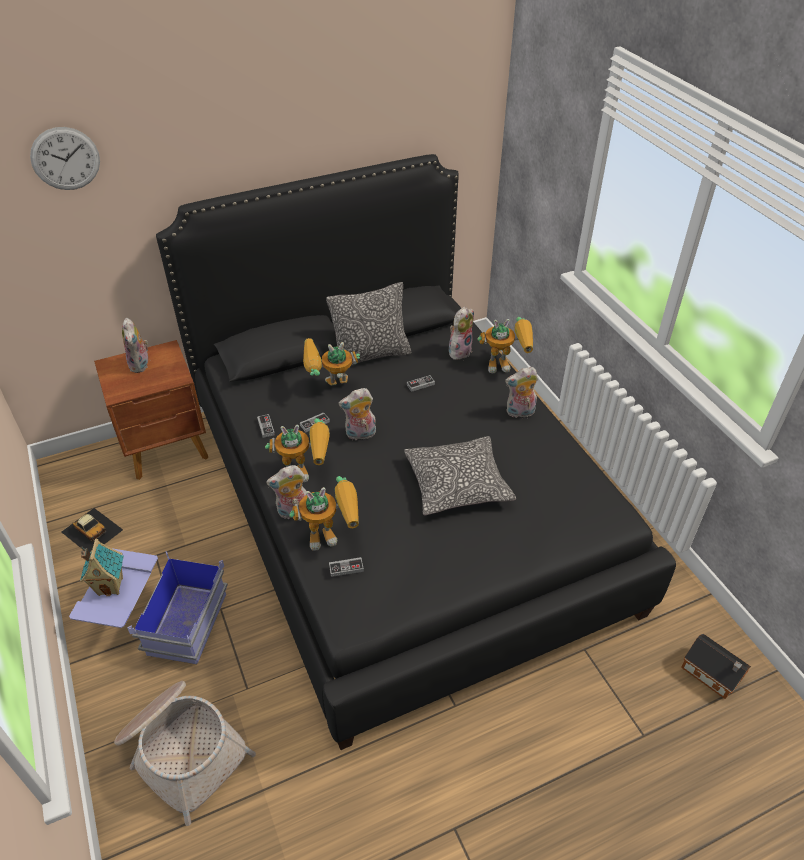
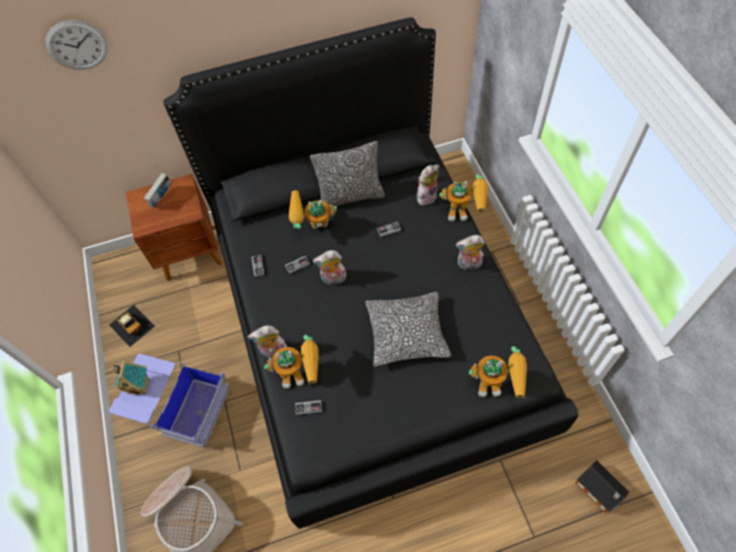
camera: 10 degrees right, 15 degrees up
(141, 365) = (162, 198): plush toy -> book
(306, 471) = (286, 313): toy robot -> toy robot (497, 385)

